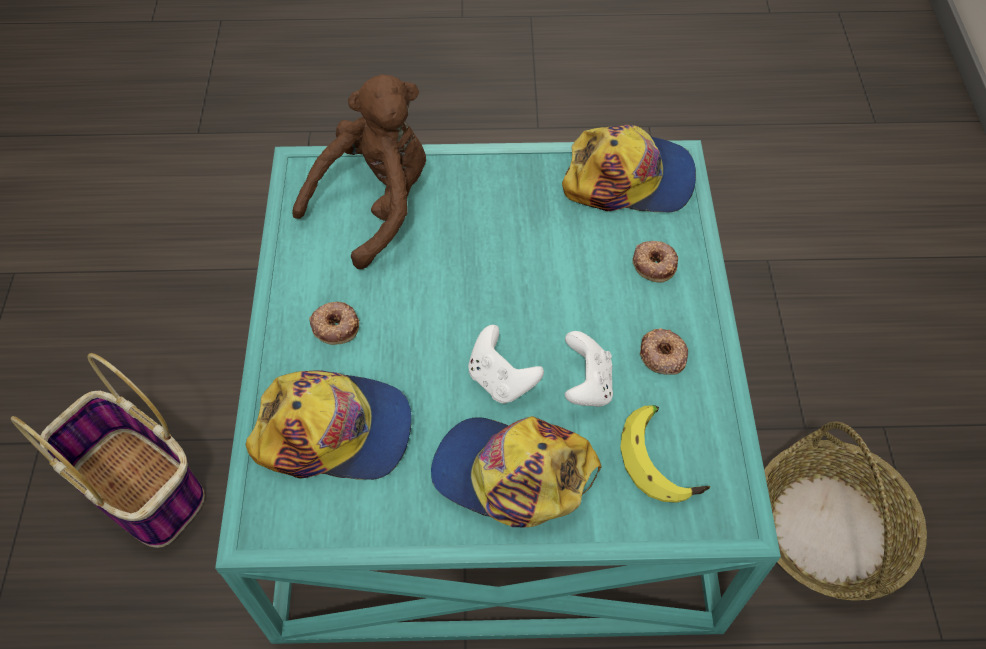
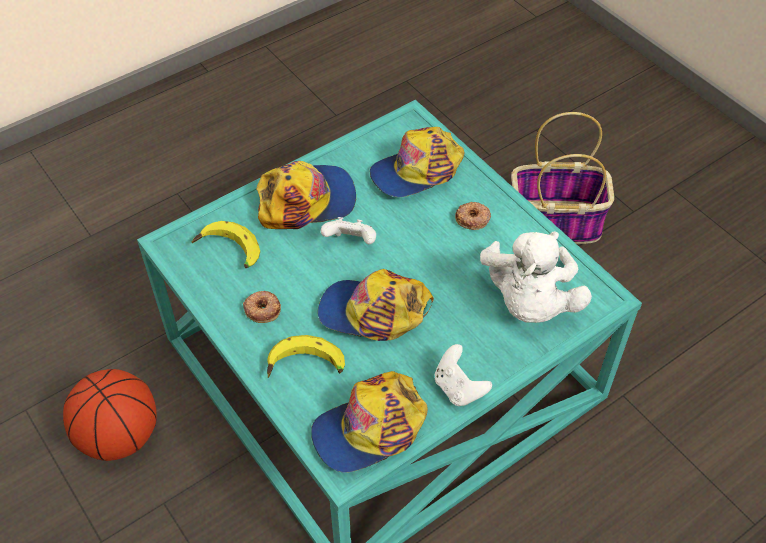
camera: 145 degrees right, 5 degrees down
(376, 204) = (529, 302): brown plush toy -> white plush toy
(541, 281) = (373, 313): none -> cap
(587, 385) = (298, 266): white game controller -> white game controller (458, 388)
(654, 263) = (305, 367): donut -> banana
(830, 530) = (120, 436): basket -> basketball

